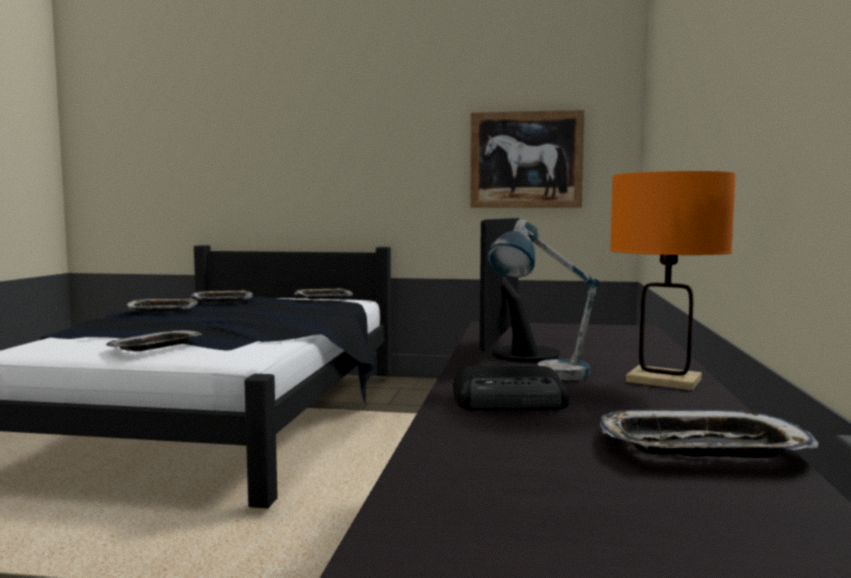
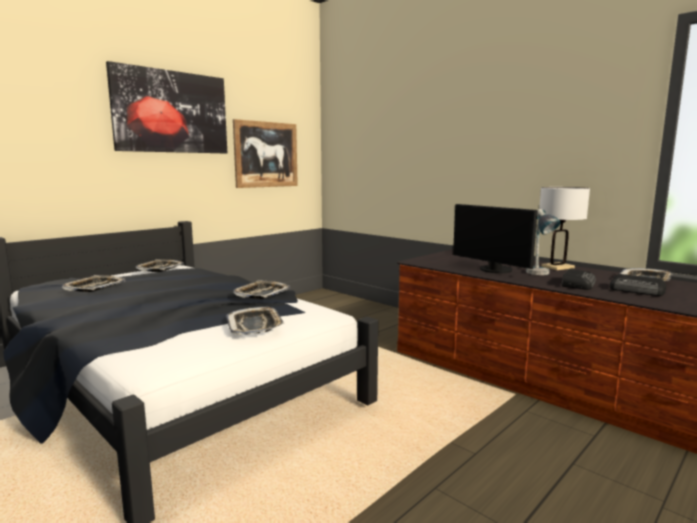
camera: 55 degrees left, 5 degrees up
(162, 310) = (103, 305): tray -> tray (262, 294)
(385, 112) = (171, 112): none -> picture
(545, 444) = (637, 290): none -> radio
(663, 380) = (557, 267): orange table lamp -> white table lamp

